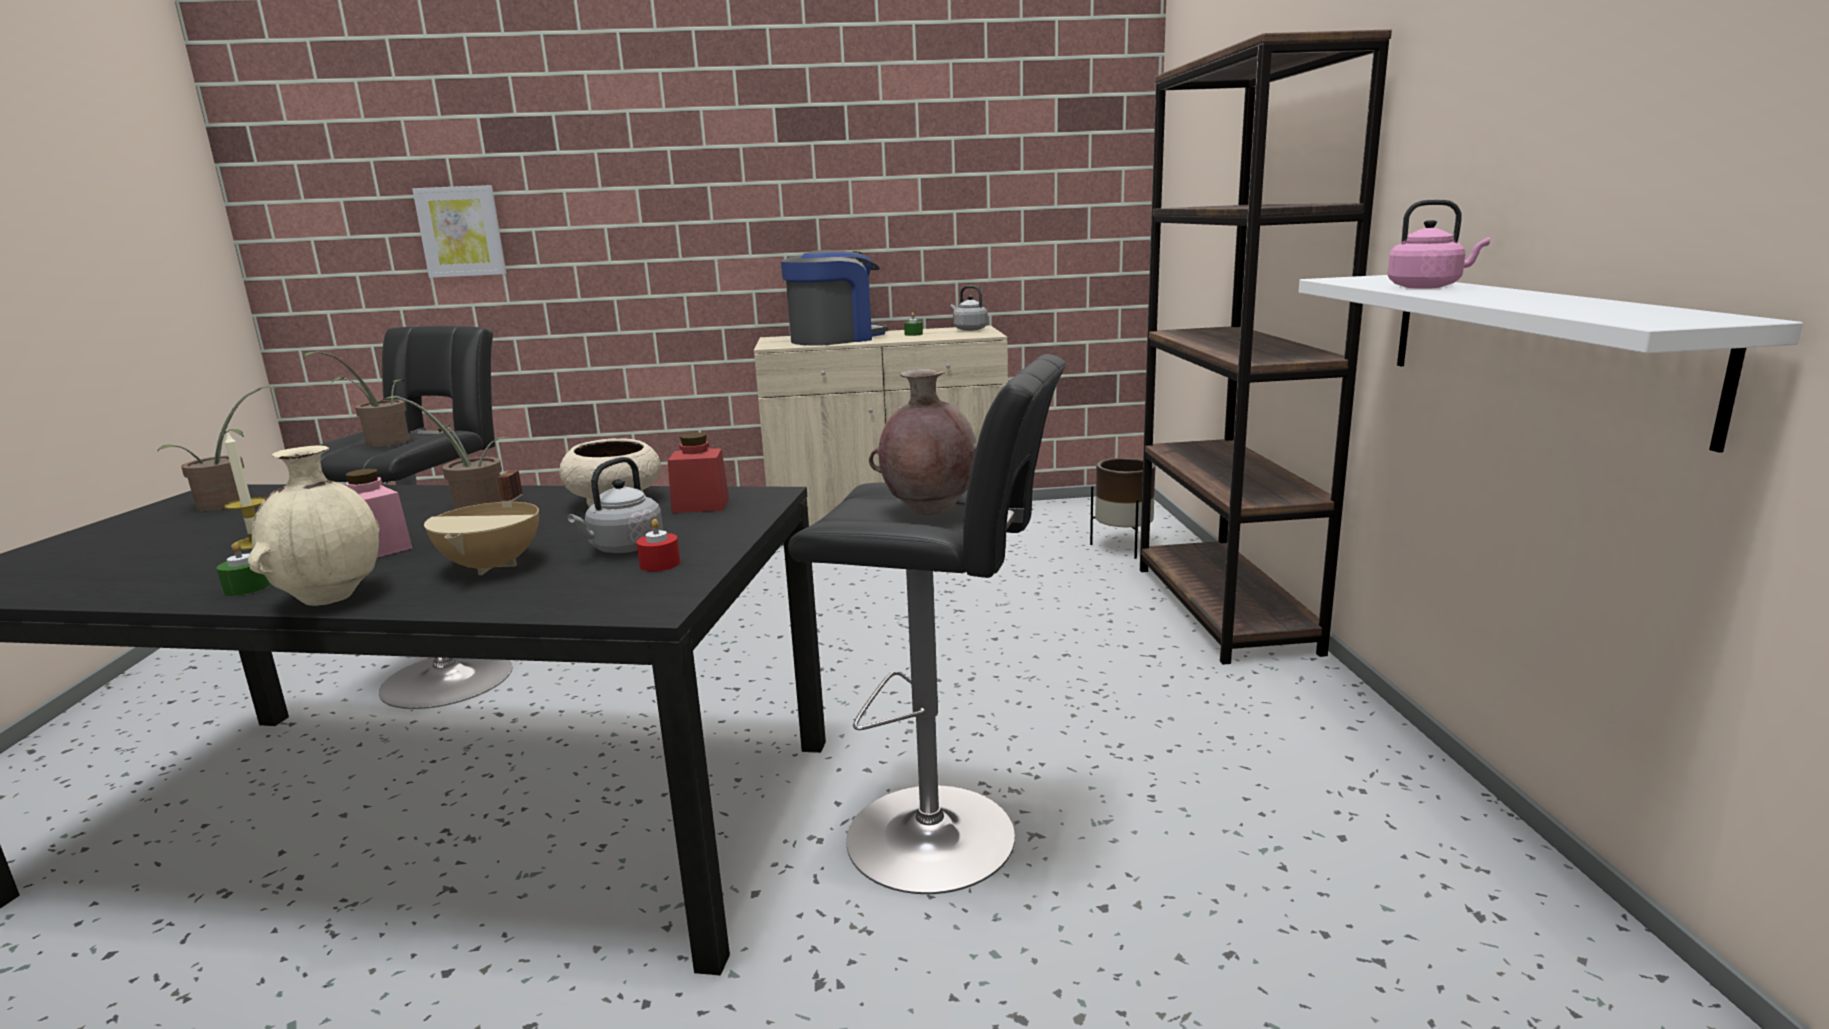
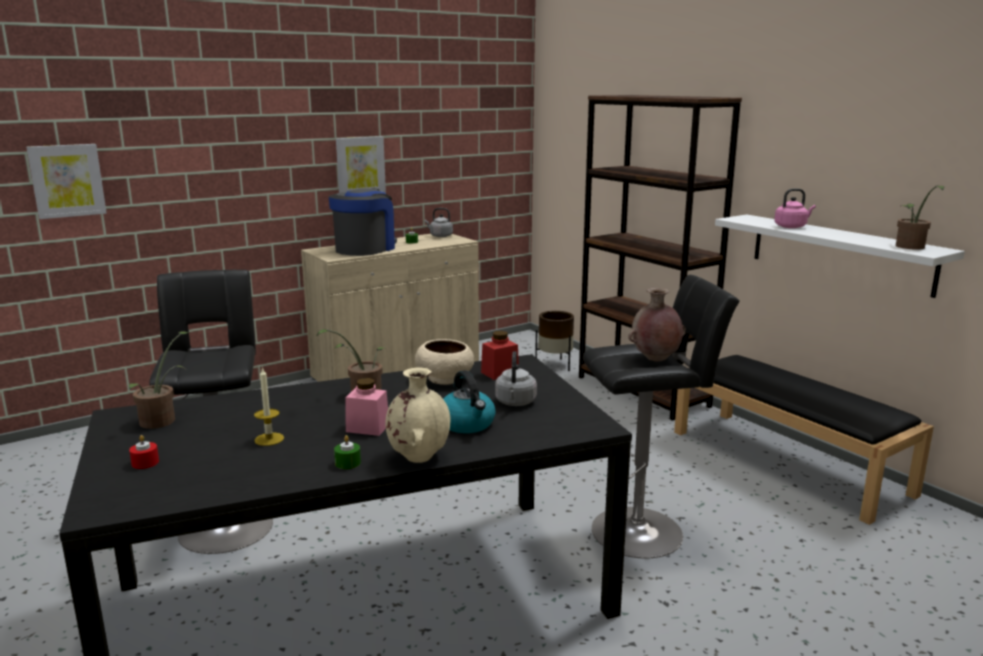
camera: 30 degrees left, 0 degrees up
(380, 443) = (204, 361): potted plant -> potted plant (911, 247)
(494, 566) = (467, 424): beige cooking pot -> kettle
(660, 564) = (554, 407): red candle -> red candle (145, 462)
(851, 221) = (360, 166): none -> picture
(1379, 788) = (789, 462): none -> black bench

